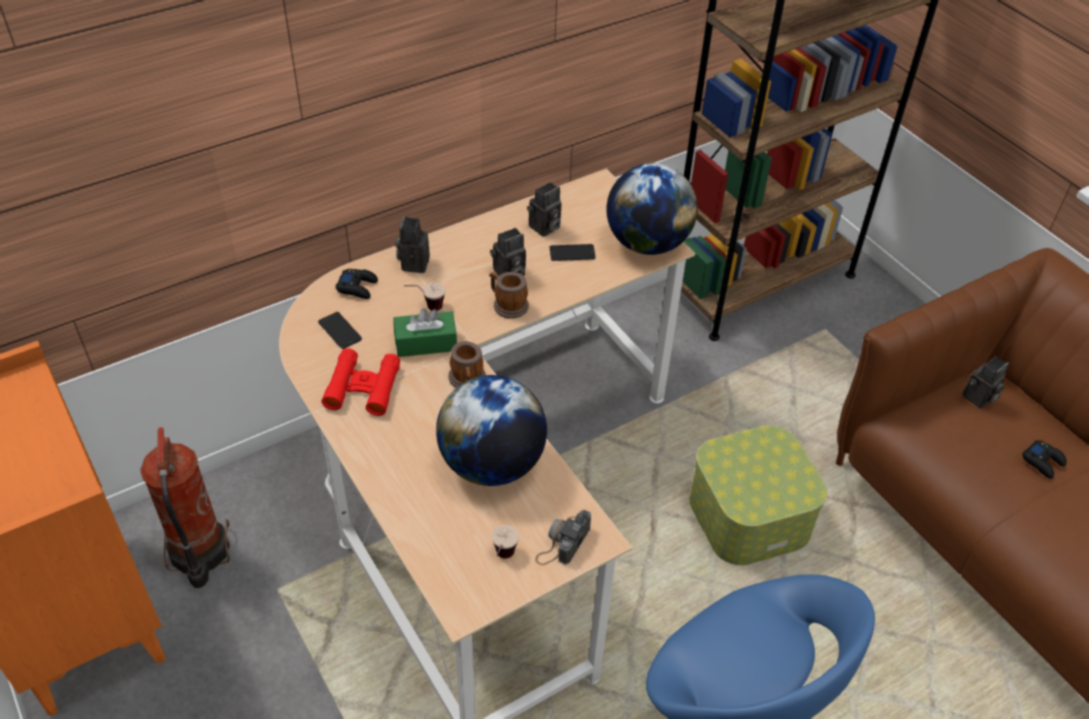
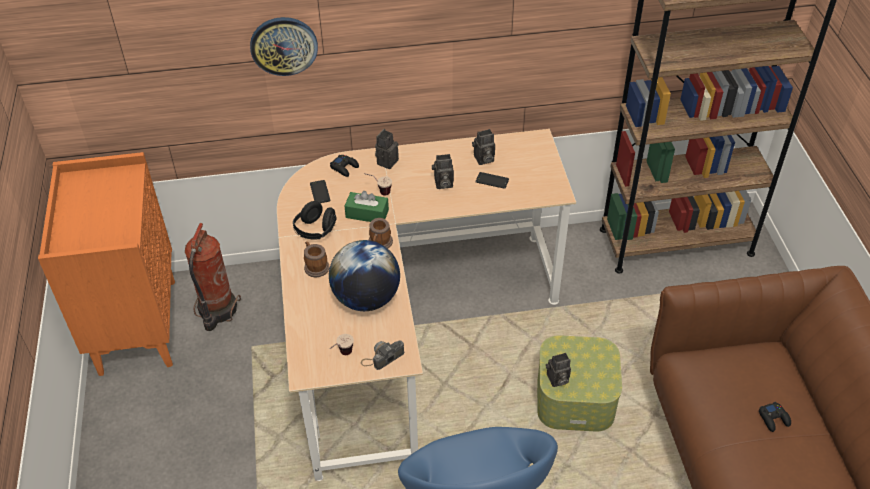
camera: 25 degrees right, 0 degrees up
(243, 116) = (284, 45): none -> wall clock
(363, 387) = (315, 230): red binoculars -> black headphones
(507, 305) = (430, 203): mug -> mug (315, 266)
(647, 243) = (546, 187): globe -> none
(978, 398) = (754, 362): camera -> camera (557, 380)

